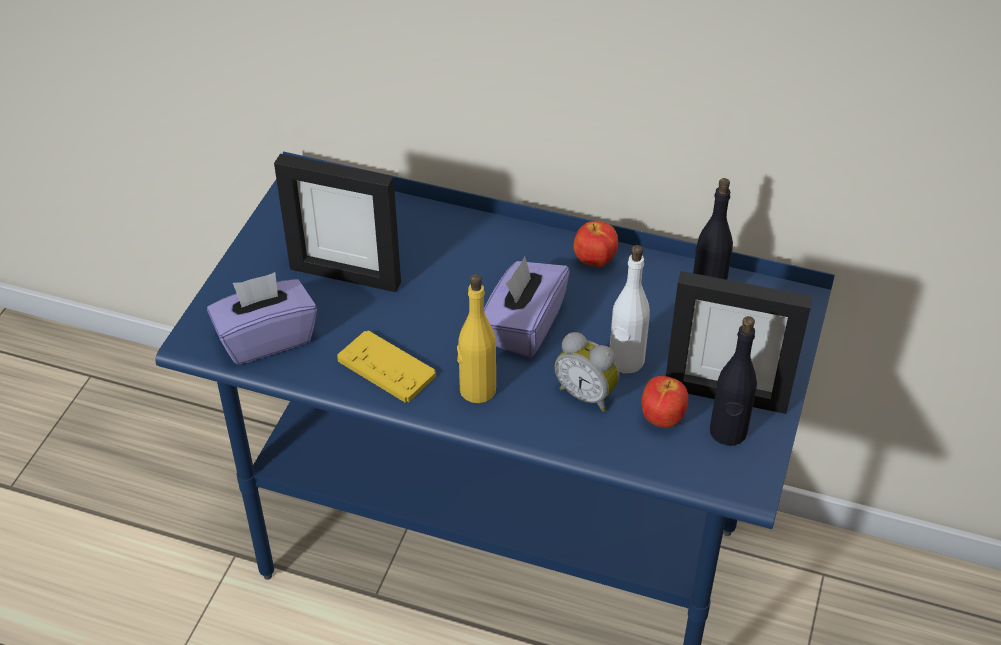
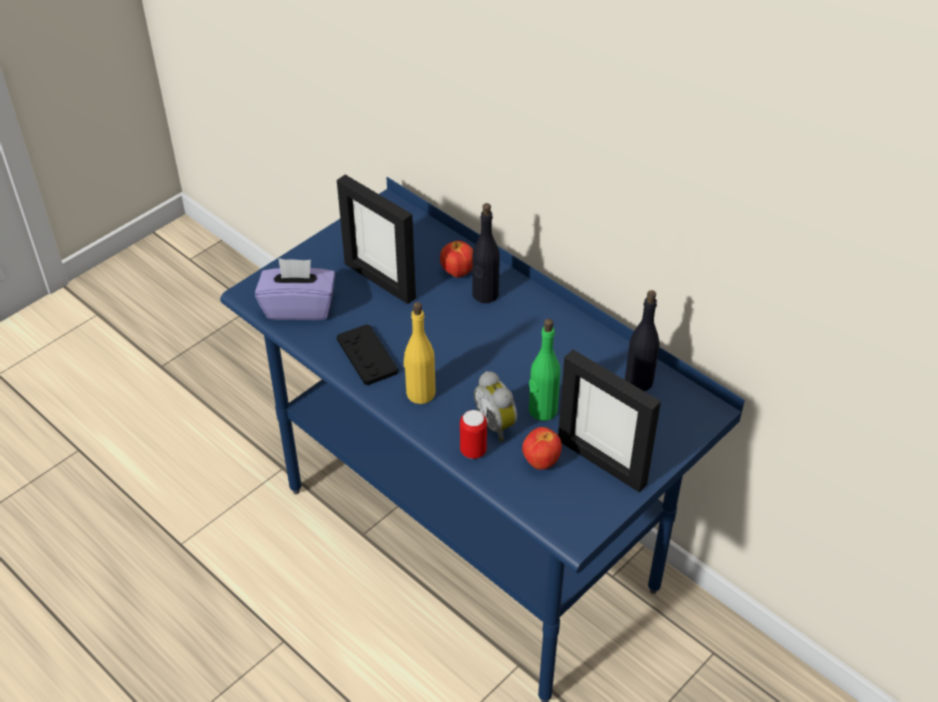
camera: 25 degrees right, 0 degrees up
(386, 368) = (367, 356): yellow game controller -> black game controller
(523, 326) = (483, 359): purple tissue box -> none
(579, 434) = (473, 451): none -> can
(594, 261) = (567, 329): apple -> apple (457, 273)
(626, 361) = (542, 410): white bottle -> green bottle
(728, 432) = (584, 489): black bottle -> black bottle (485, 294)

